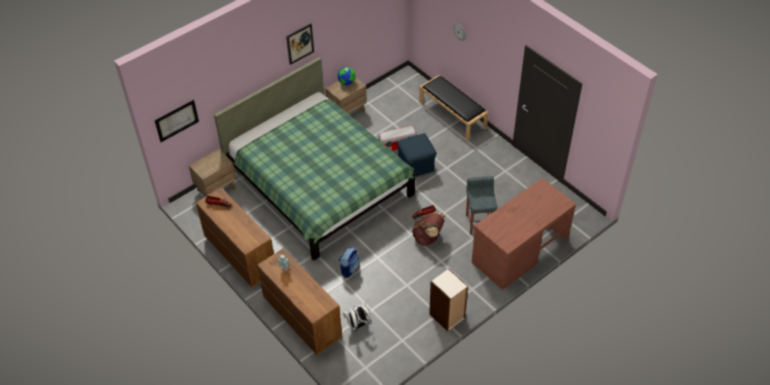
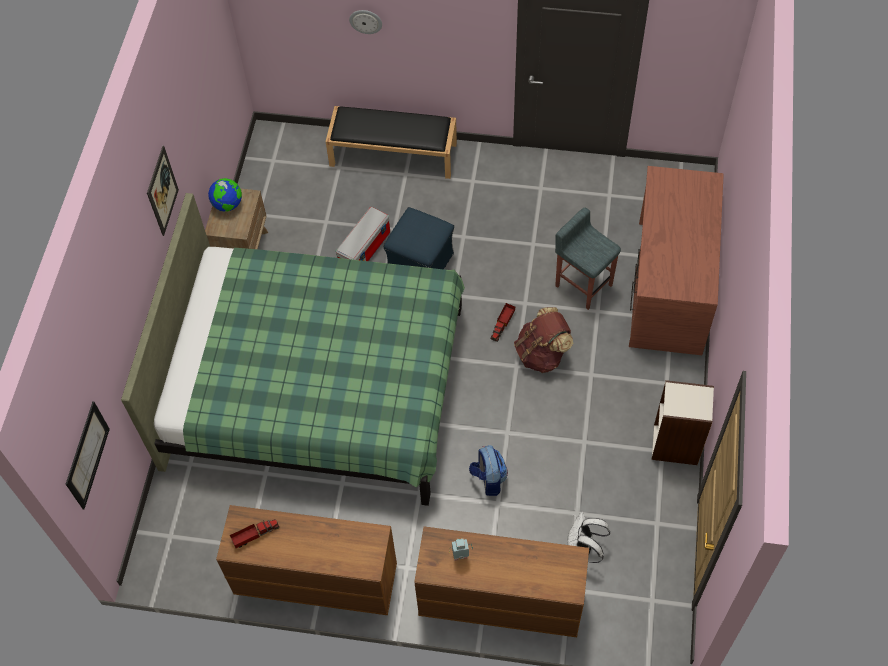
camera: 40 degrees left, 10 degrees up
(216, 188) = (170, 507): brown nightstand -> none

